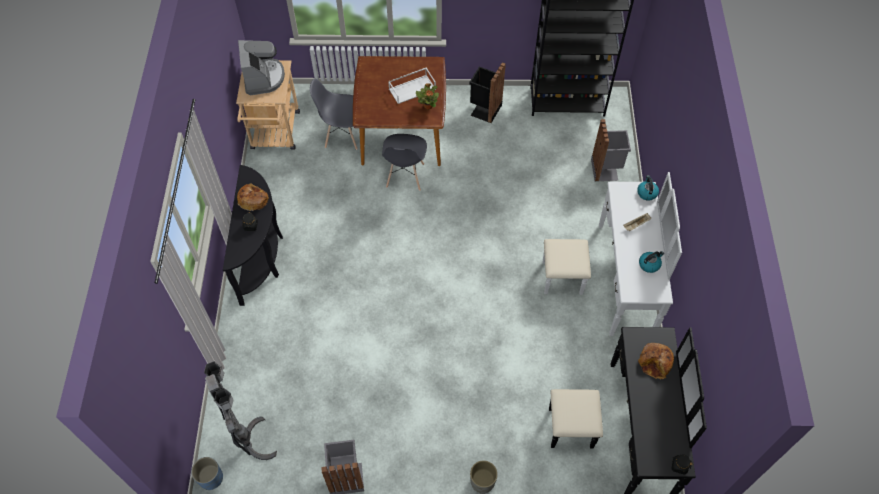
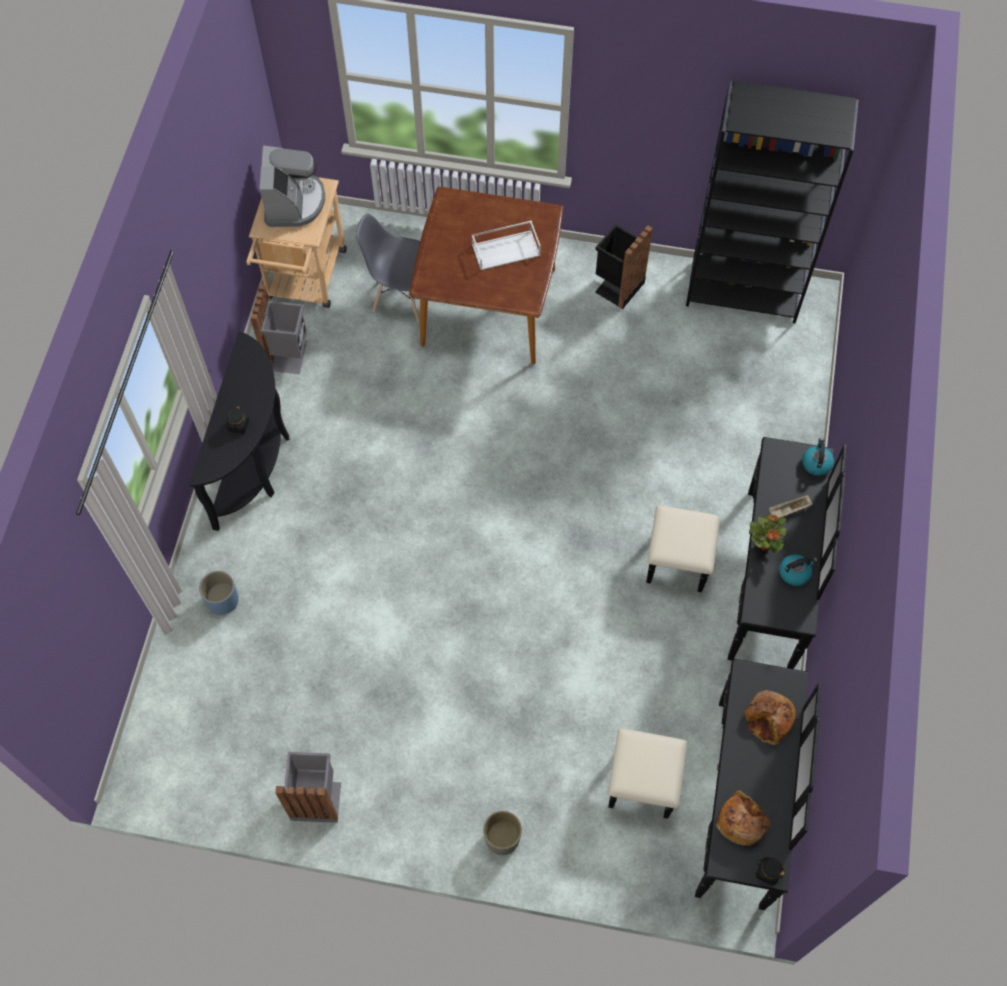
camera: 10 degrees right, 5 degrees up
(211, 478) = (134, 768): blue planter -> blue planter (222, 600)
(251, 444) = (196, 730): grey floor lamp -> none
(253, 200) = (248, 387): bread -> bread (741, 821)
(405, 176) = (480, 372): grey chair -> none
(428, 106) = (524, 280): potted plant -> potted plant (764, 543)
(606, 169) = (778, 407): grey trash can -> grey trash can (288, 355)
(610, 278) = (748, 575): white dresser -> black dresser

